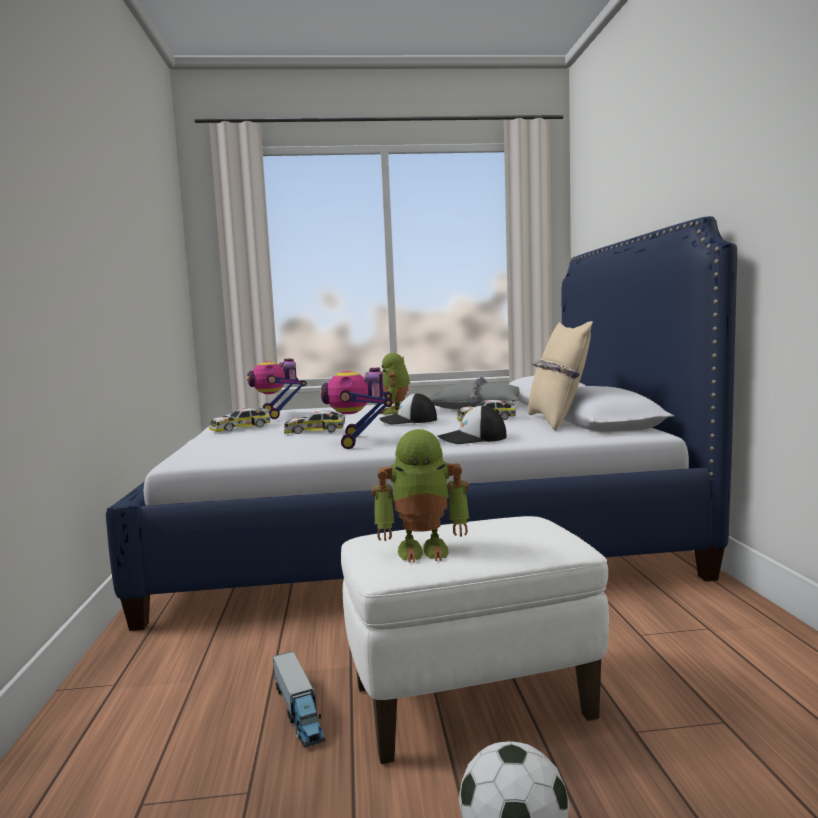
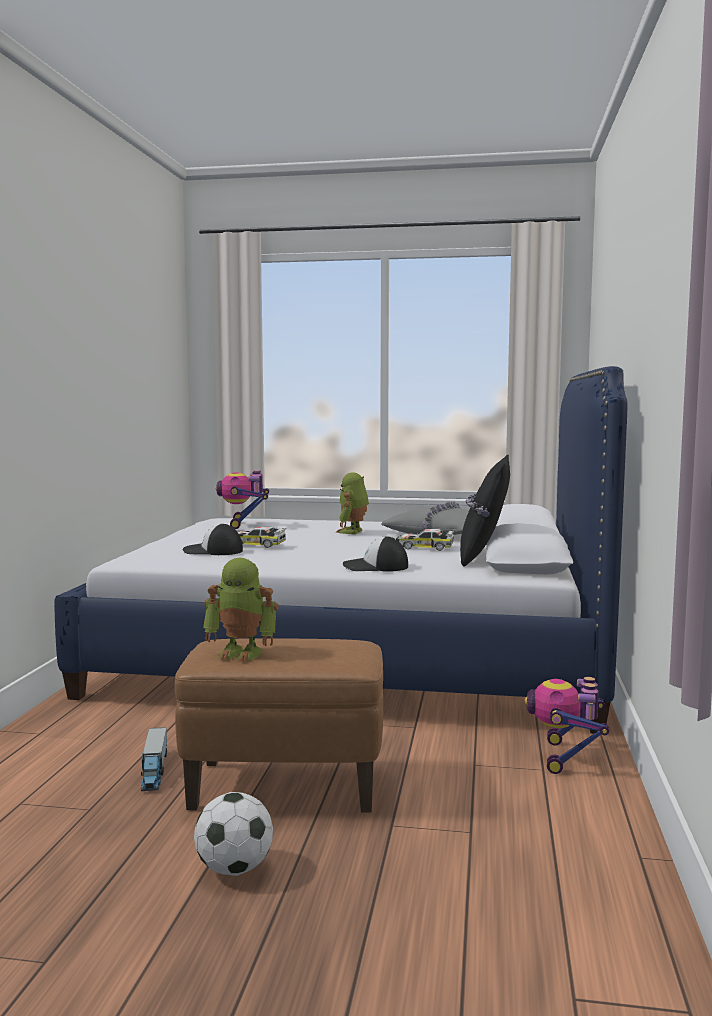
camera: 15 degrees right, 0 degrees up
(240, 428) = (198, 535): toy car -> none
(360, 442) = (277, 560): toy robot -> toy robot (566, 758)
(408, 420) = (349, 542): cap -> cap (212, 551)
(472, 702) = (285, 786): white ottoman -> brown ottoman
(557, 421) = (485, 557): beige pillow -> black pillow

